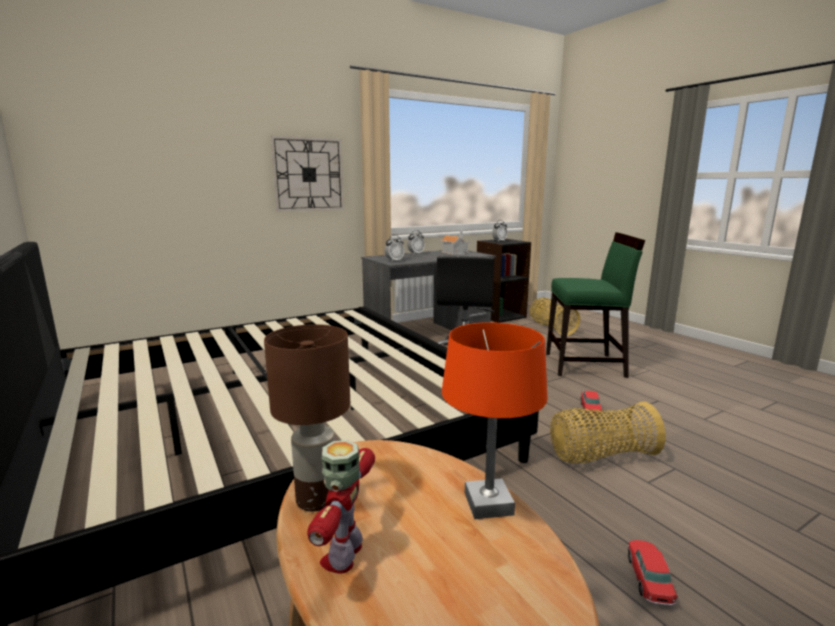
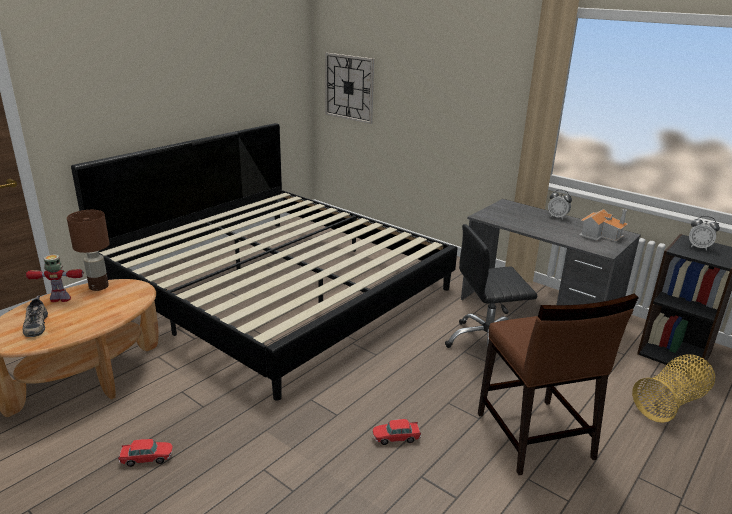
camera: 70 degrees right, 10 degrees up
(308, 174) = (482, 101): wall clock -> wall clock (349, 87)
(394, 261) = (495, 214): alarm clock -> none
(460, 590) = (35, 324): none -> shoe
(488, 504) = (90, 326): orange table lamp -> none
(585, 365) = (534, 436): green chair -> brown chair
(600, 456) = (299, 441): basket -> none

